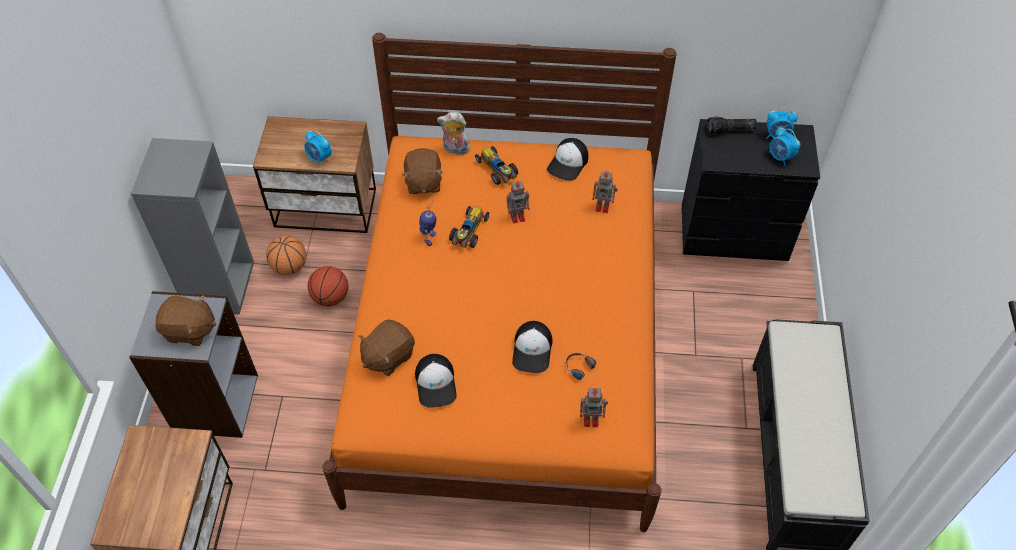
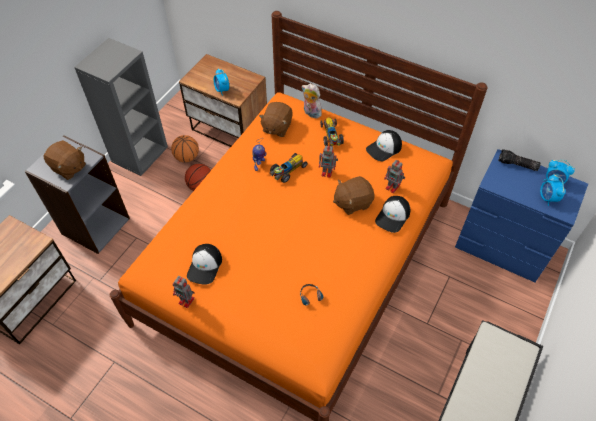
camera: 25 degrees right, 0 degrees up
(388, 356) = (185, 234): brown plush toy -> brown plush toy (352, 202)
(532, 350) = (284, 270): cap -> cap (393, 216)
(592, 419) = (298, 338): toy robot -> toy robot (187, 301)
(734, 234) = (502, 247): black dresser -> blue dresser

